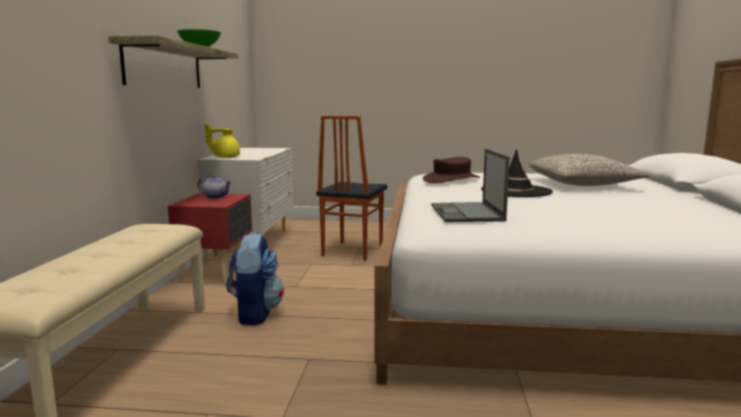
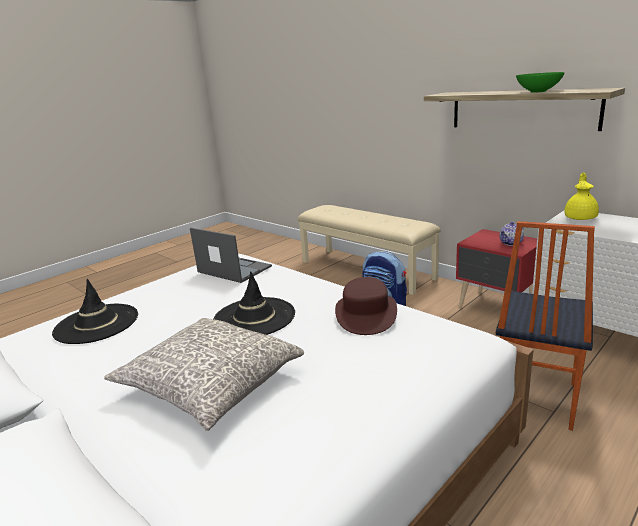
camera: 130 degrees right, 10 degrees up
(351, 251) = (534, 398): chair -> chair turned 120 degrees counterclockwise
(655, 216) = (96, 324): none -> black hat

